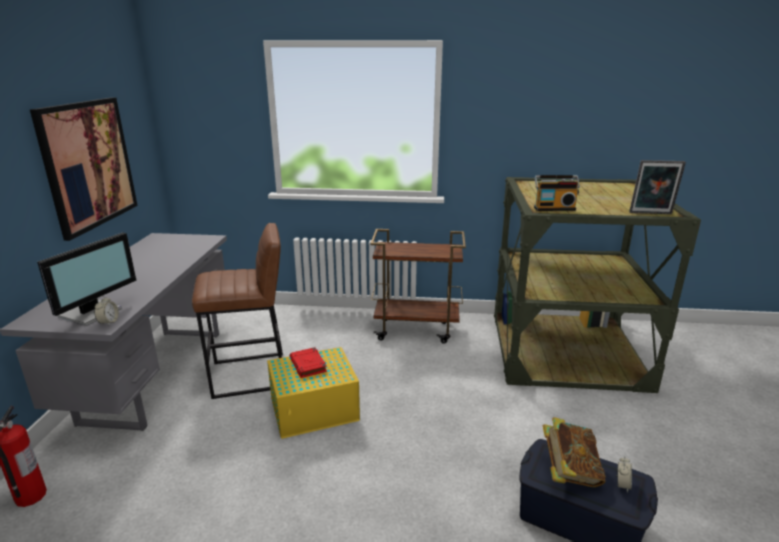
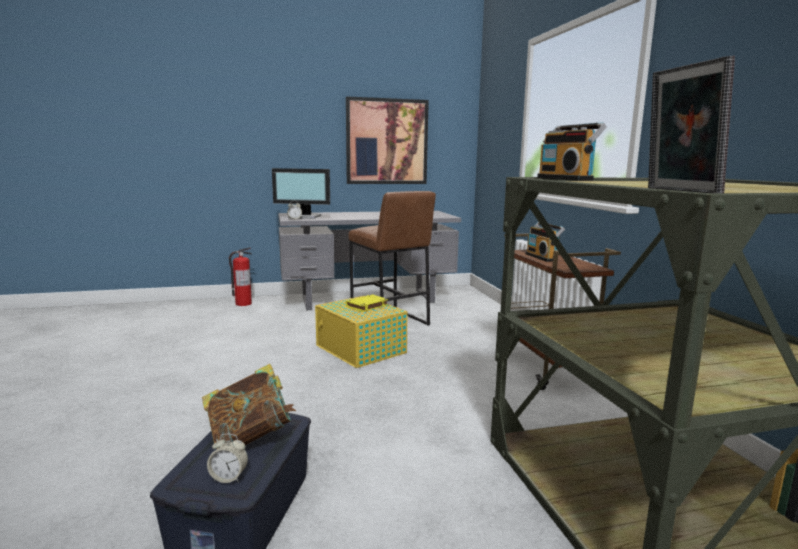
camera: 70 degrees right, 10 degrees down
(308, 365) = (366, 306): red book -> yellow book
(411, 251) = (542, 257): none -> radio

